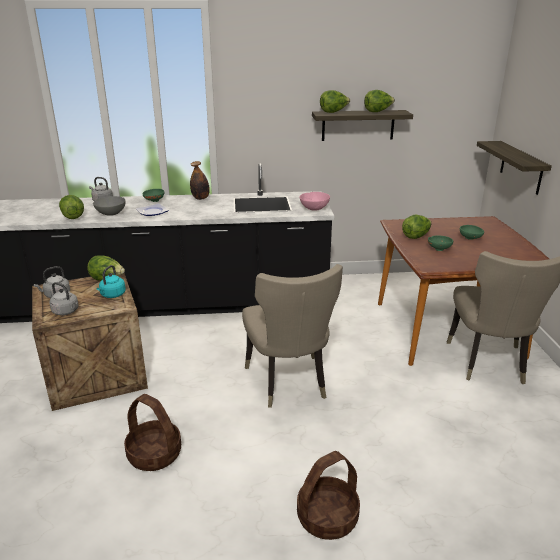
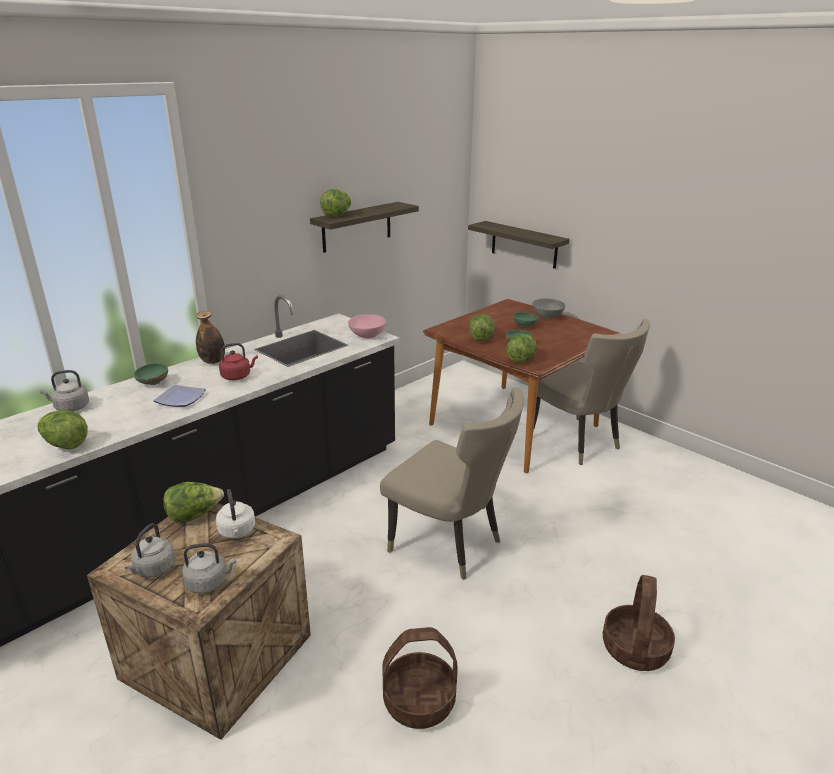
camera: 40 degrees left, 0 degrees up
(111, 213) = (120, 420): grey bowl -> grey bowl (547, 316)
(112, 295) = (237, 532): turquoise kettle -> white kettle
(199, 209) = (237, 376): none -> red kettle
(378, 111) = (379, 208): lettuce -> lettuce (521, 359)

